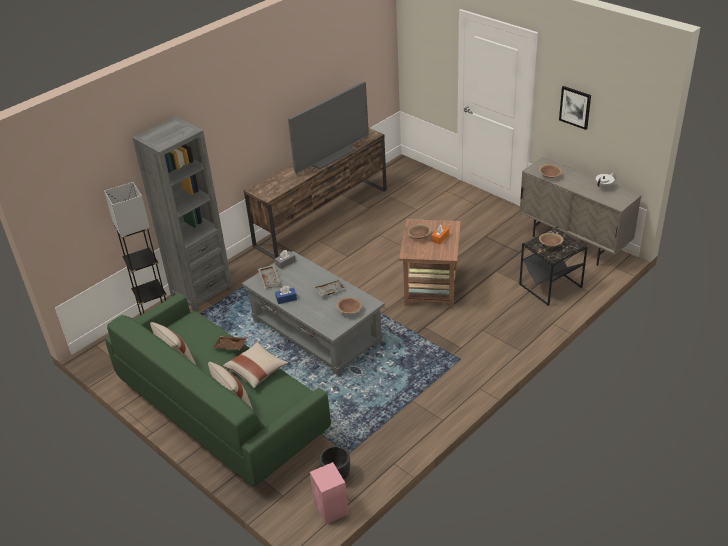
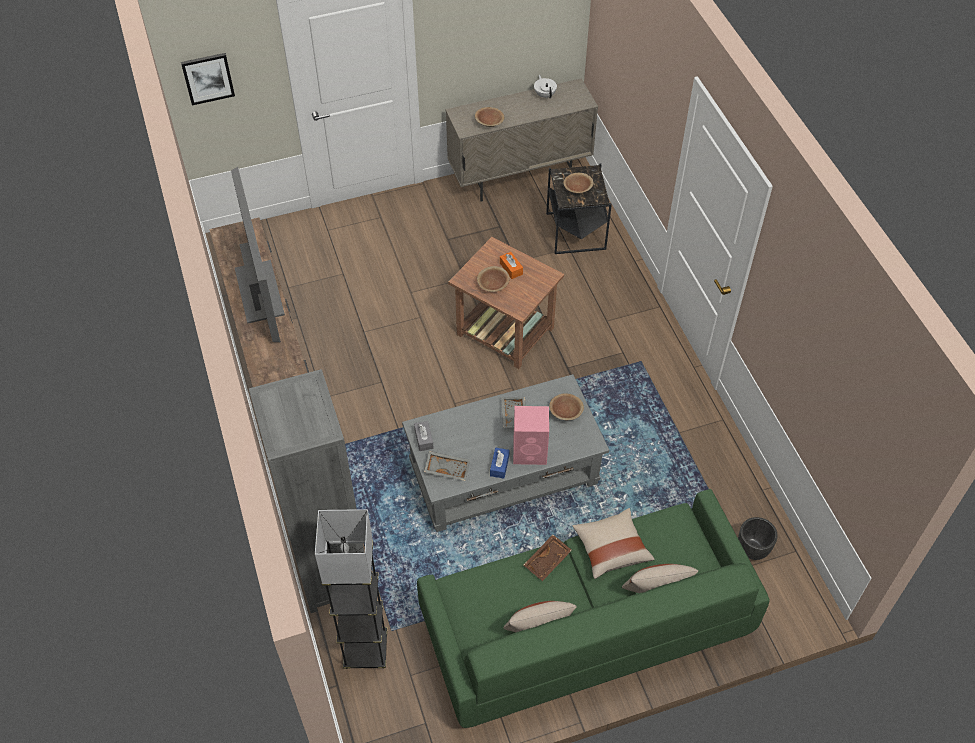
camera: 65 degrees left, 15 degrees up
(331, 509) = (799, 573): pink speaker -> pink speaker (531, 451)
(575, 107) = (479, 29): picture -> picture (208, 78)

